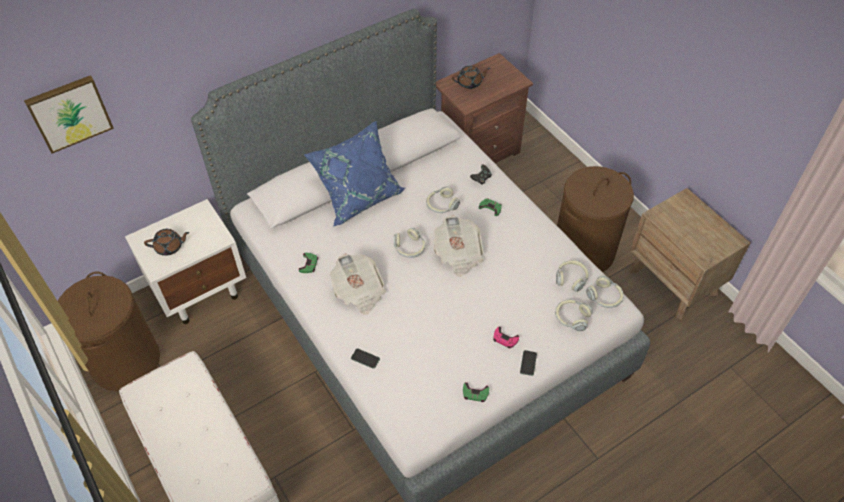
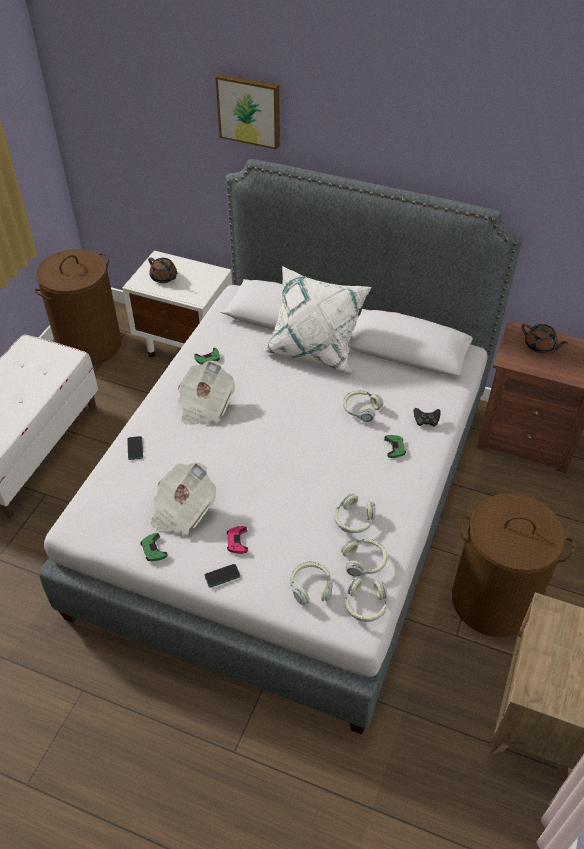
camera: 55 degrees right, 5 degrees down
(69, 112) = (137, 101): picture -> picture (249, 110)
(359, 196) = (314, 349): blue pillow -> white pillow
(409, 248) = (286, 413): headphones -> headphones (354, 520)
(458, 254) = (310, 452): newspaper -> newspaper (182, 510)

